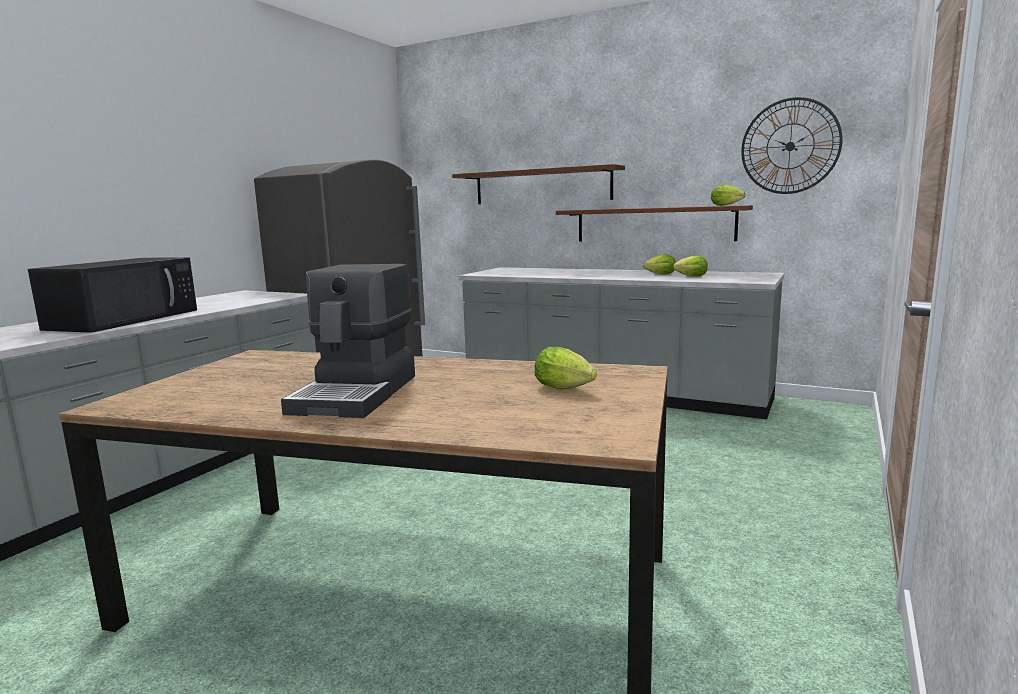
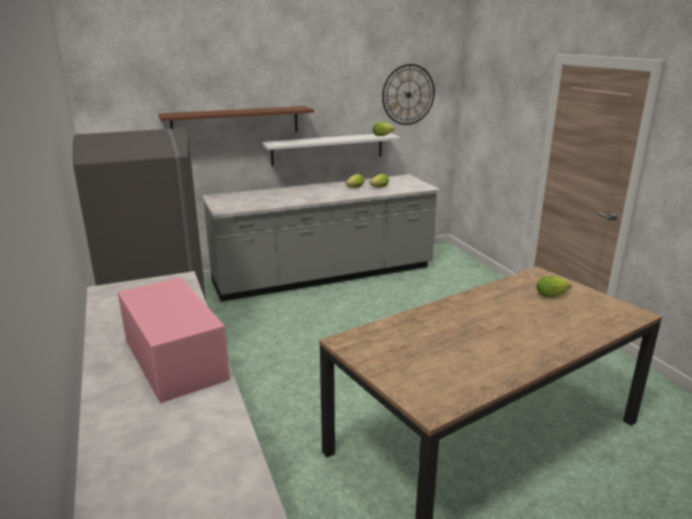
camera: 50 degrees left, 10 degrees up
(126, 319) = (173, 358): black microwave -> pink microwave
(358, 394) = (502, 337): coffee machine -> none
(654, 224) = (328, 149): brown shelf -> white shelf

